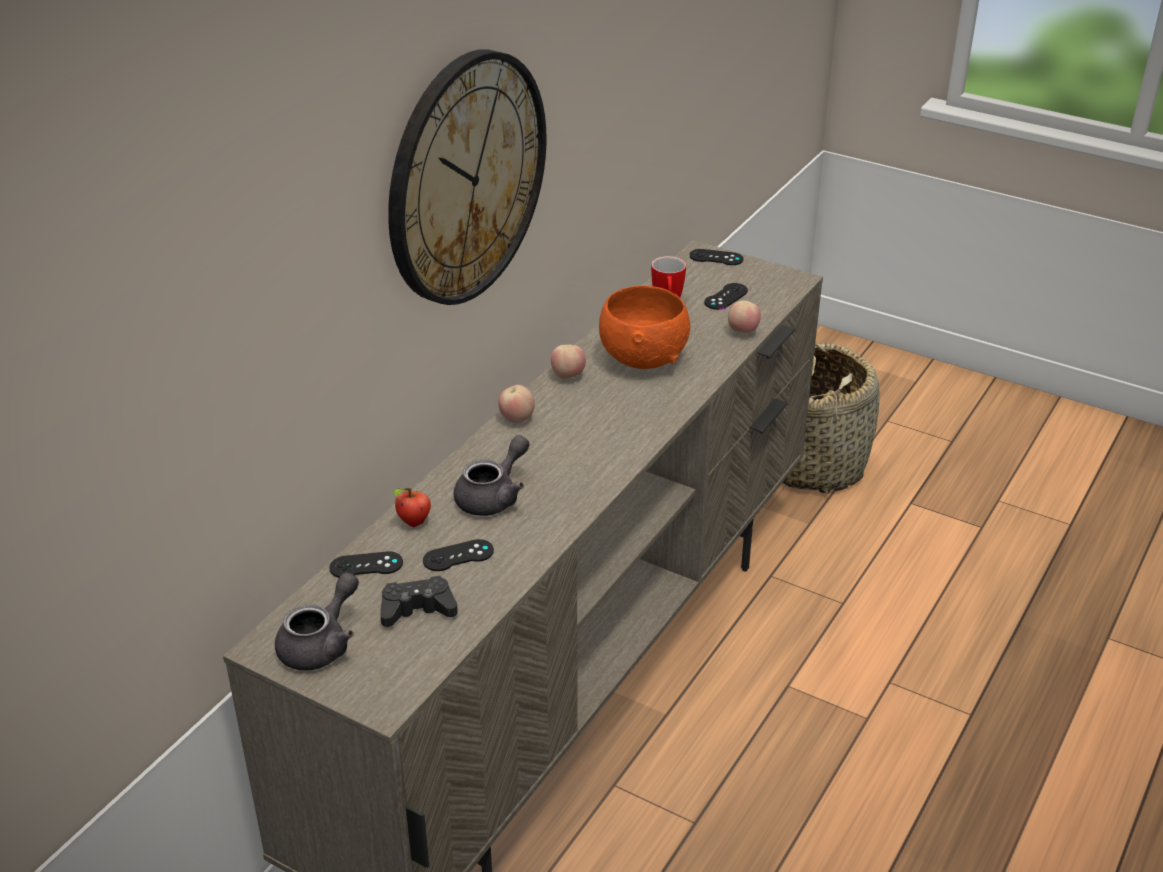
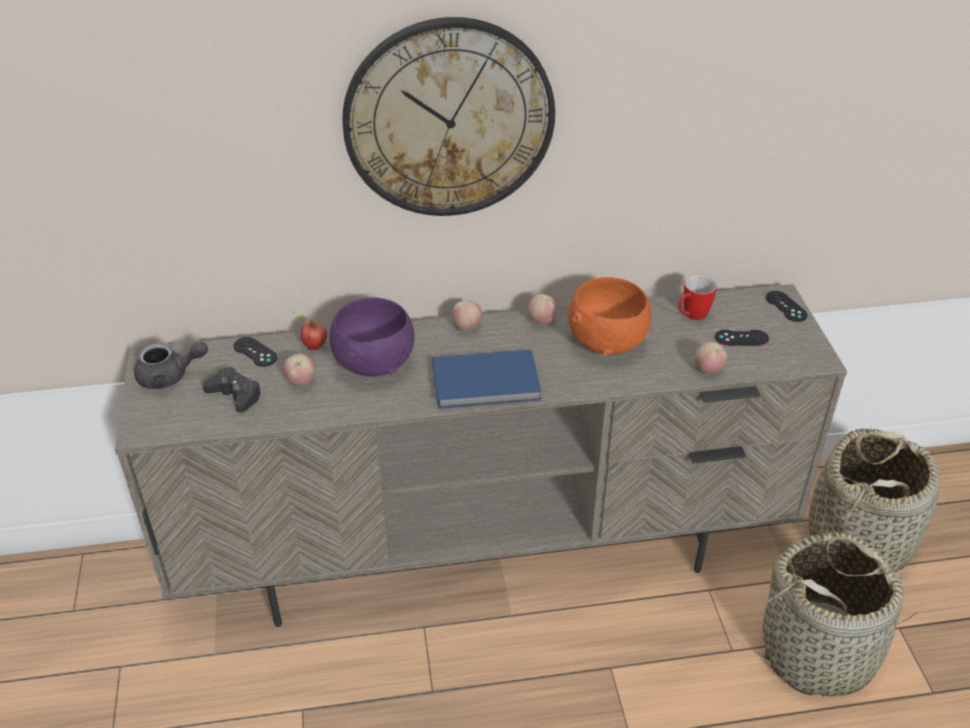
camera: 50 degrees right, 5 degrees up
(458, 556) = (301, 382): black game controller -> apple
(493, 496) = (375, 363): grey teapot -> purple bowl
(612, 447) = (487, 384): none -> blue book
(891, 557) = (819, 651): none -> basket

